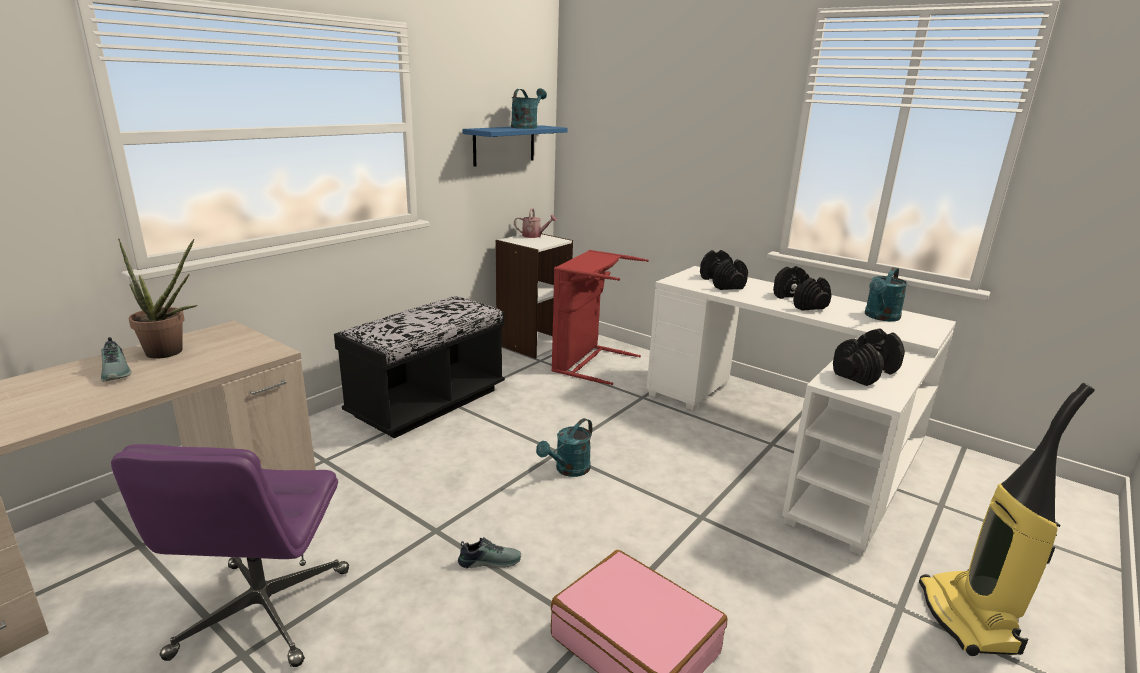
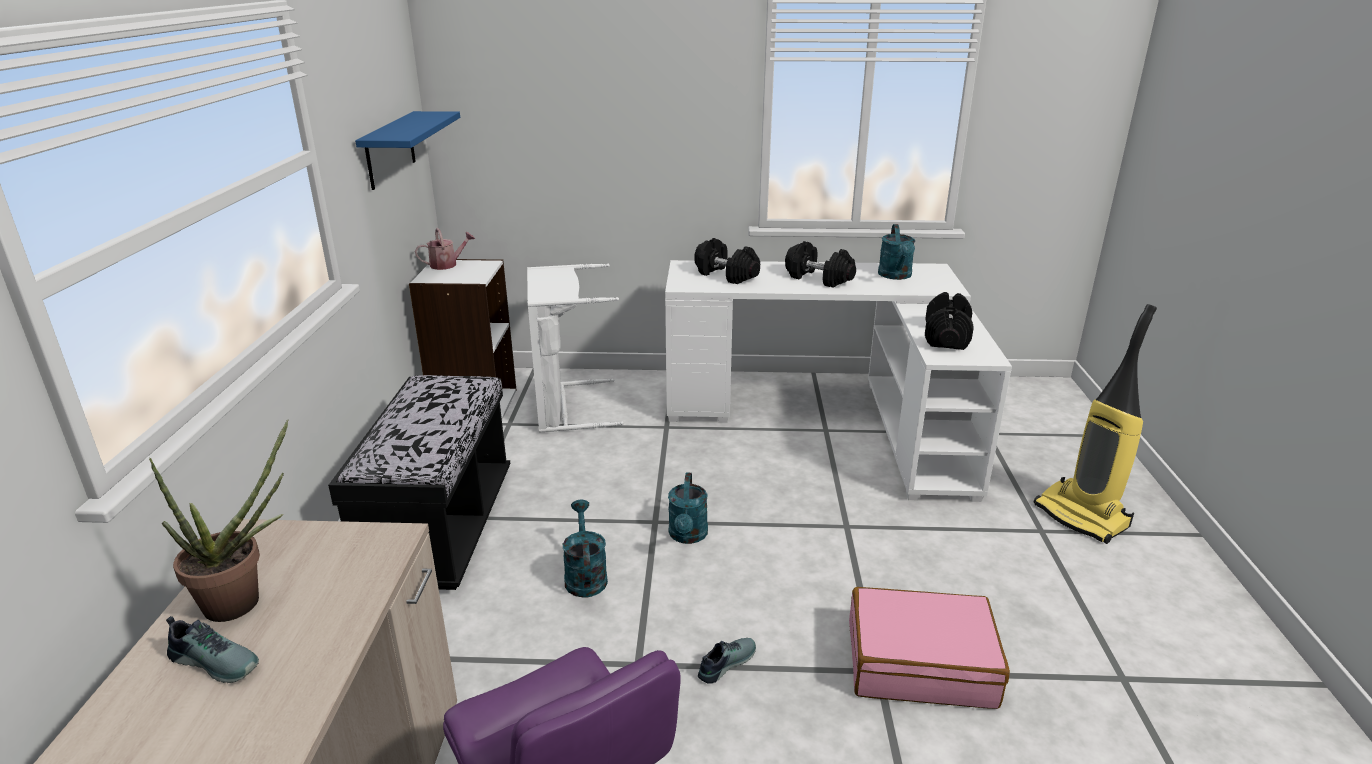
camera: 35 degrees left, 5 degrees up
(526, 127) = (417, 120): turquoise watering can -> turquoise watering can (585, 575)
(588, 362) = (565, 407): red laundry basket -> white laundry basket

